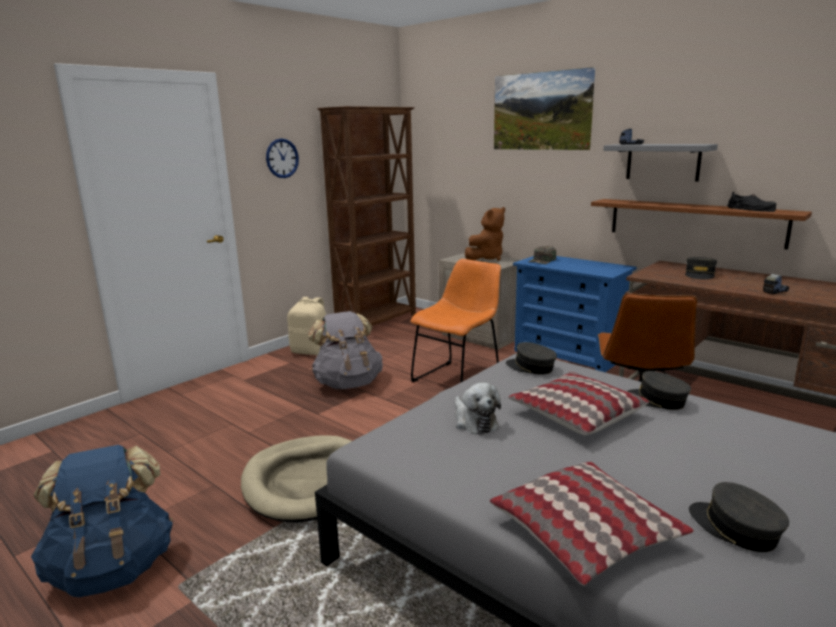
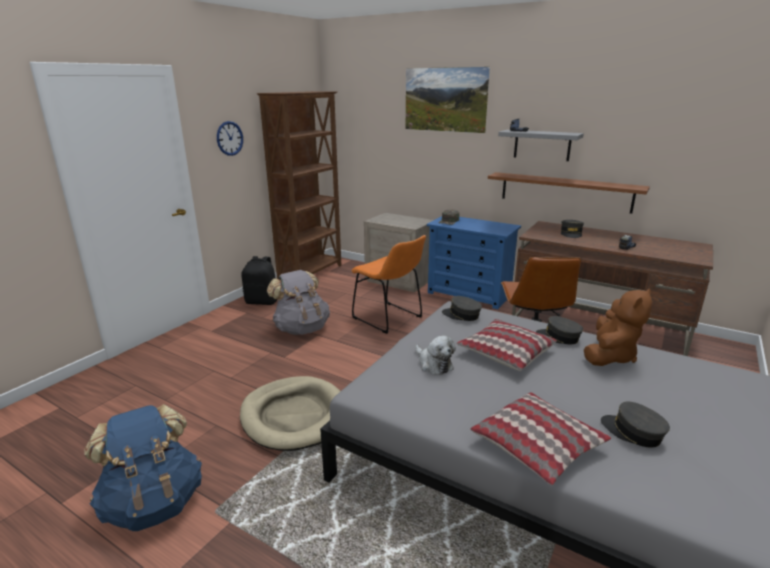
camera: 10 degrees left, 5 degrees up
(311, 351) = (262, 301): beige backpack -> black backpack
(458, 378) = (389, 319): orange chair -> orange chair turned 105 degrees clockwise
(486, 258) = (402, 219): brown plush toy -> brown plush toy (610, 356)
(751, 209) = (608, 184): black shoe -> none

